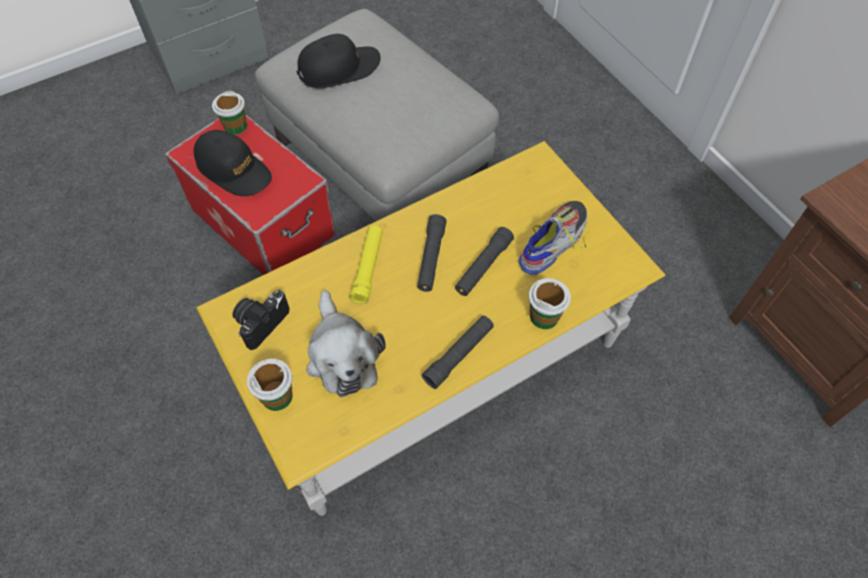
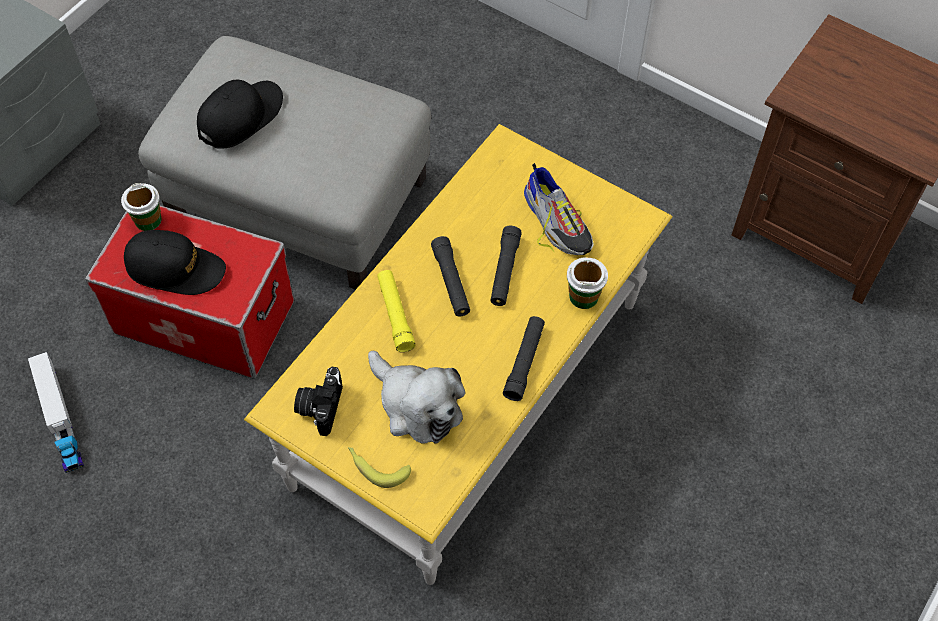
camera: 25 degrees left, 0 degrees up
(120, 258) = (60, 418): none -> toy truck
(277, 396) = (376, 467): cup -> banana
(553, 241) = (557, 222): shoe -> shoe turned 135 degrees clockwise

